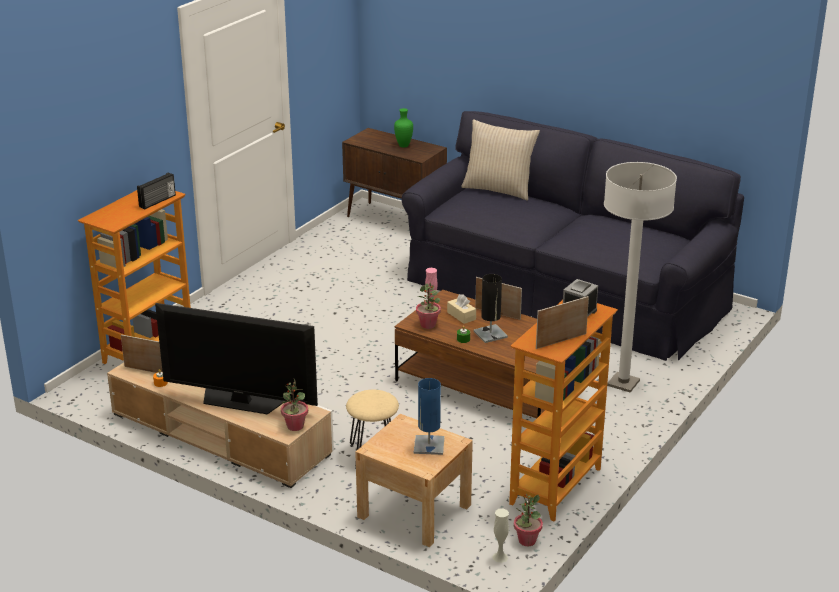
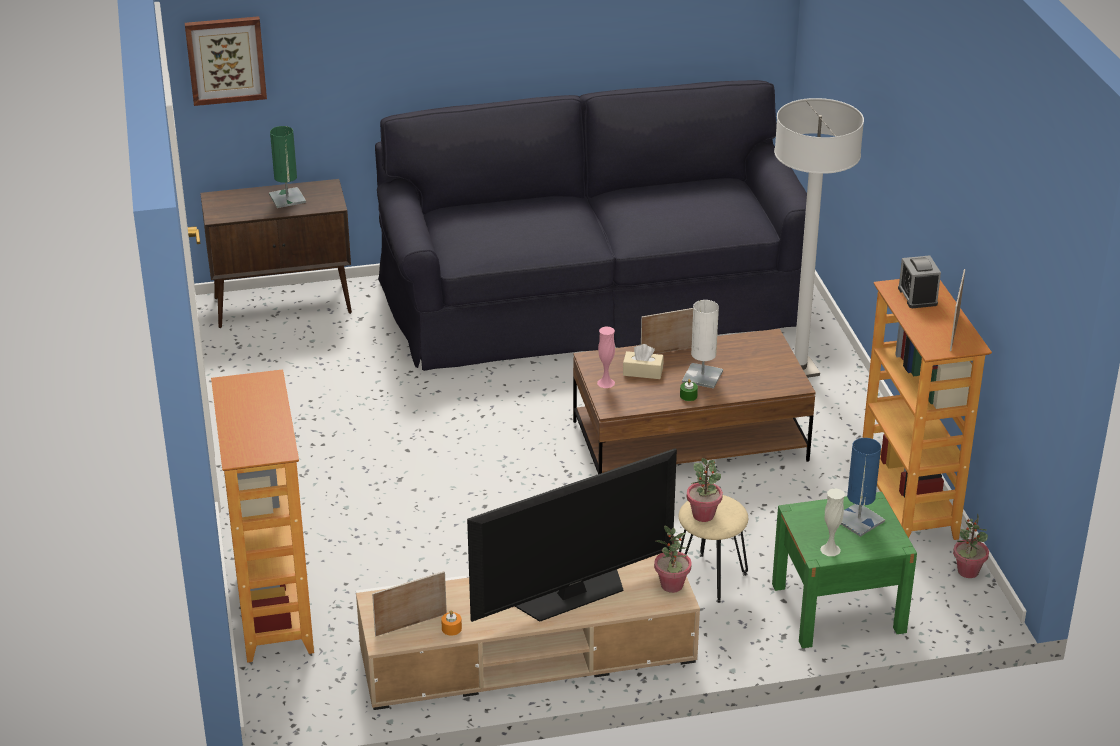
camera: 45 degrees left, 5 degrees up
(158, 201) = (271, 395): radio -> none
(391, 42) = (226, 59): none -> picture
(403, 146) = (287, 198): green vase -> green table lamp
(414, 511) = (838, 608): beige nightstand -> green nightstand
(428, 325) = (630, 399): potted plant -> potted plant (703, 515)
(490, 334) = (702, 376): black table lamp -> white table lamp
(499, 189) = (474, 206): beige pillow -> none
(500, 557) = (973, 601): white vase -> white vase (830, 549)

